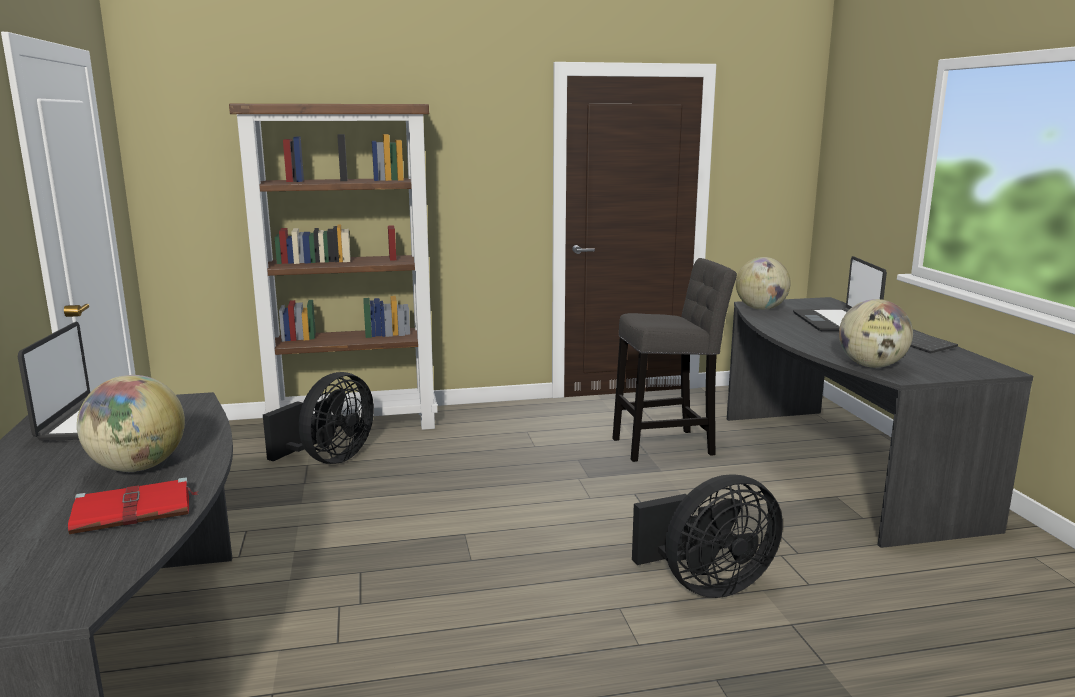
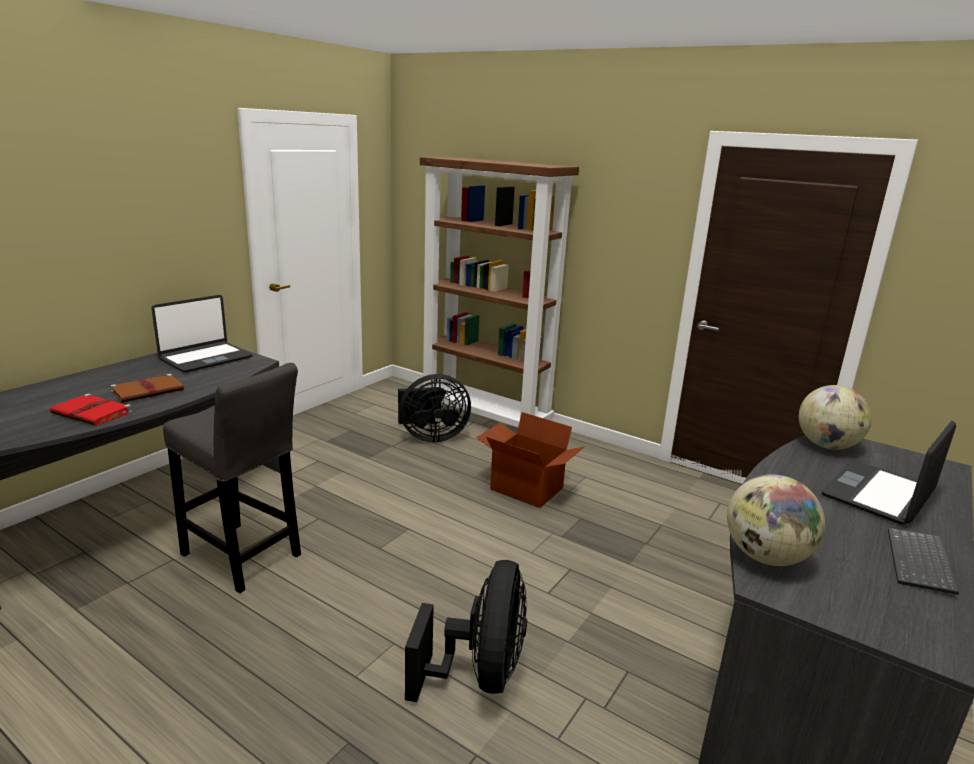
camera: 45 degrees right, 5 degrees up
(138, 467) = (149, 391): globe -> brown book
(500, 460) = (525, 489): none -> cardboard box
(668, 446) = (678, 546): grey stool -> grey stool (244, 558)
(707, 585) = (479, 674): black fan -> black fan turned 105 degrees counterclockwise

